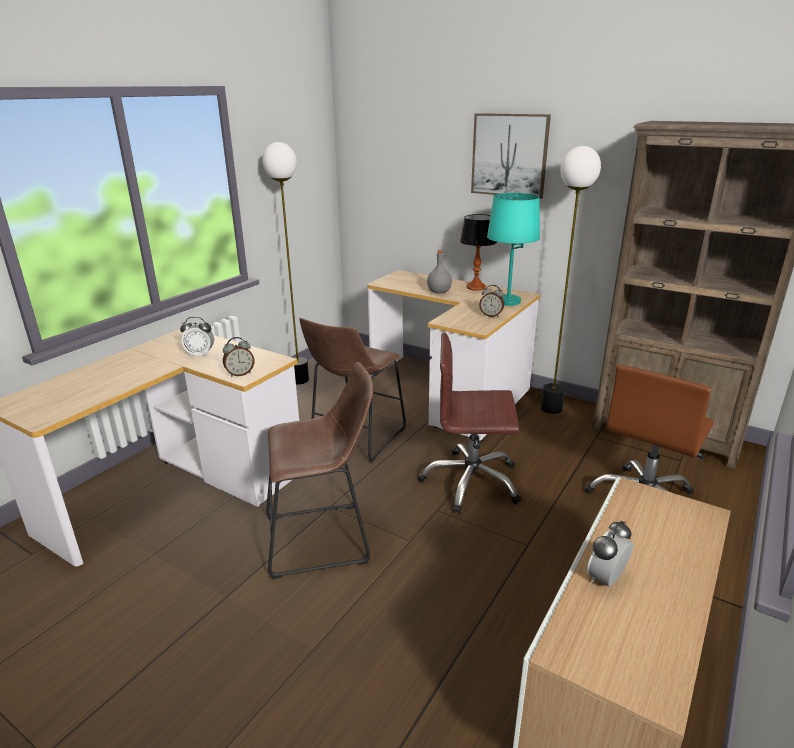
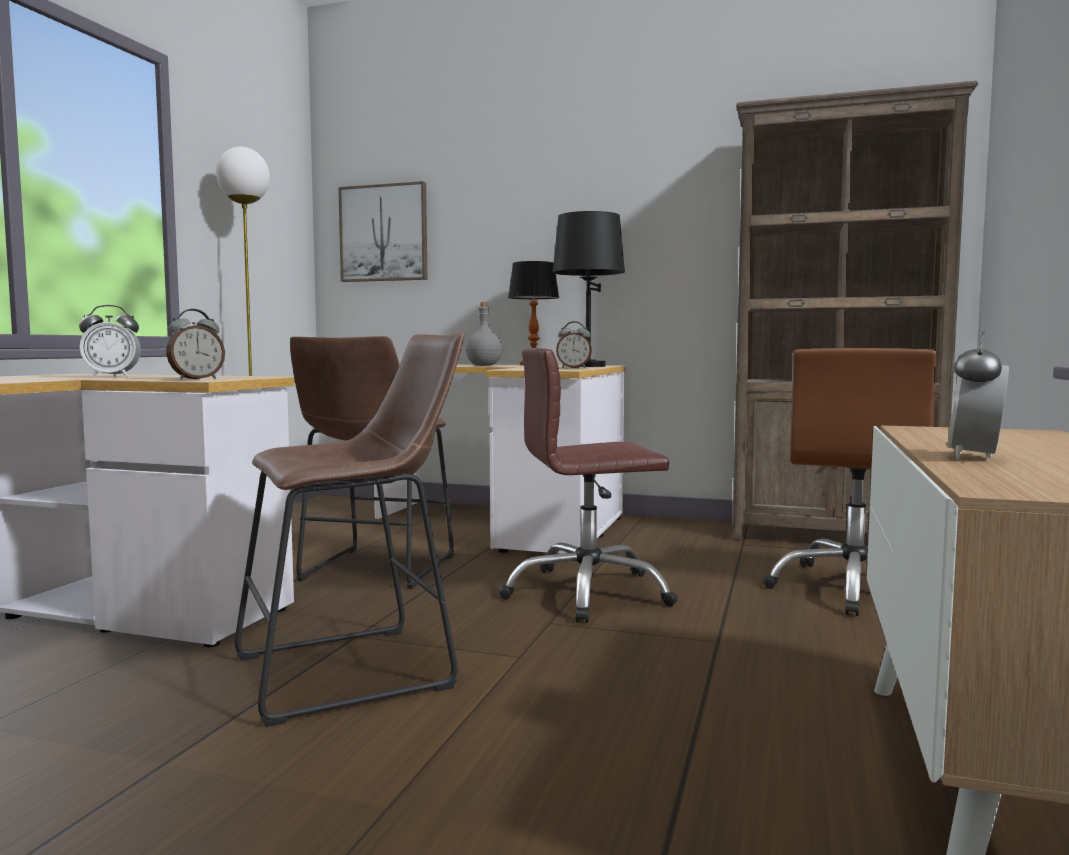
camera: 15 degrees left, 20 degrees down
(508, 301) = (588, 366): turquoise table lamp -> black table lamp
(509, 155) = (566, 187): picture -> picture (384, 233)
(552, 408) = (664, 527): floor lamp -> none

